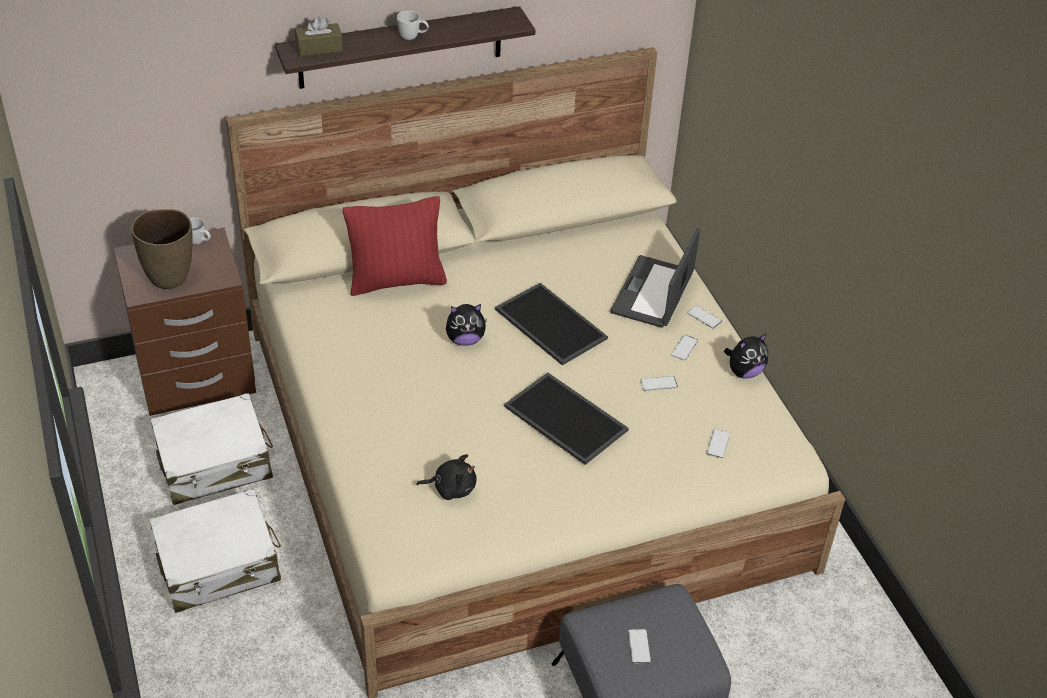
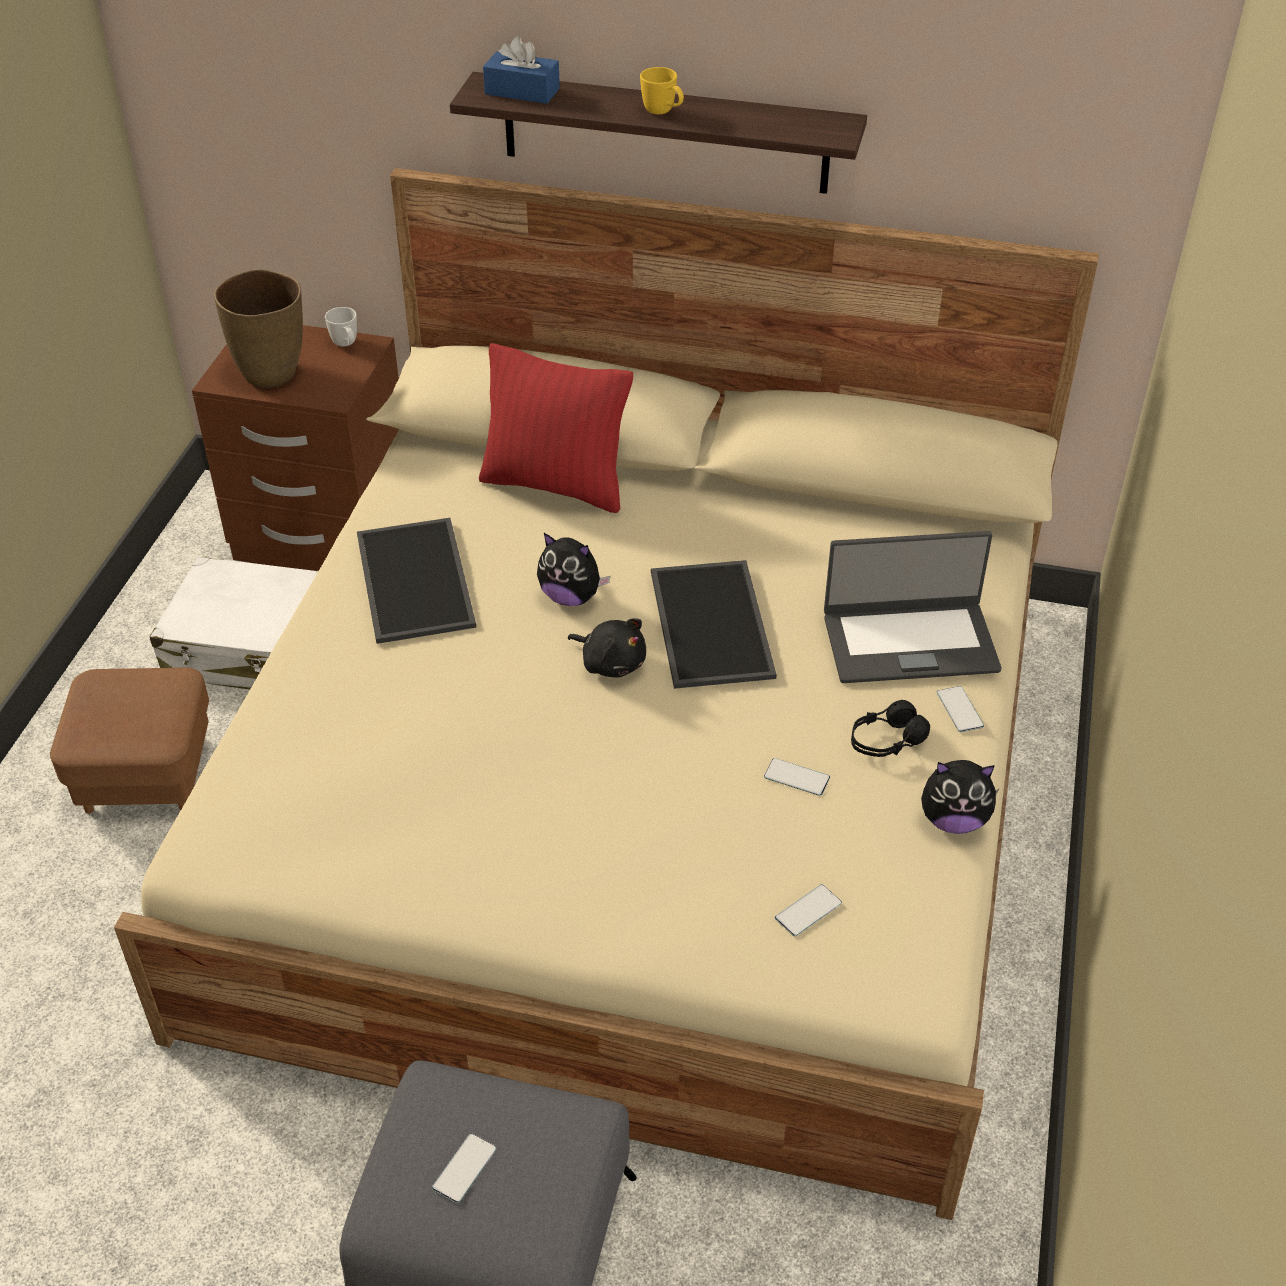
camera: 35 degrees right, 0 degrees up
(218, 563) = (146, 774): white suitcase -> brown ottoman
(319, 48) = (522, 91): brown tissue box -> blue tissue box
(413, 37) = (663, 113): white mug -> yellow mug
(451, 488) = (356, 789): black plush toy -> black plush toy (611, 662)
(568, 418) = (610, 766): tray -> tray (418, 581)
(654, 293) = (909, 642): laptop -> laptop turned 150 degrees counterclockwise
(684, 347) = (886, 741): phone -> black headphones

